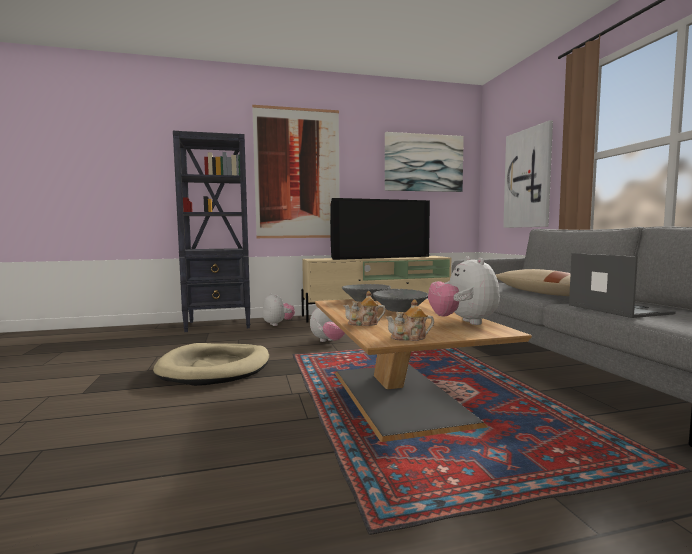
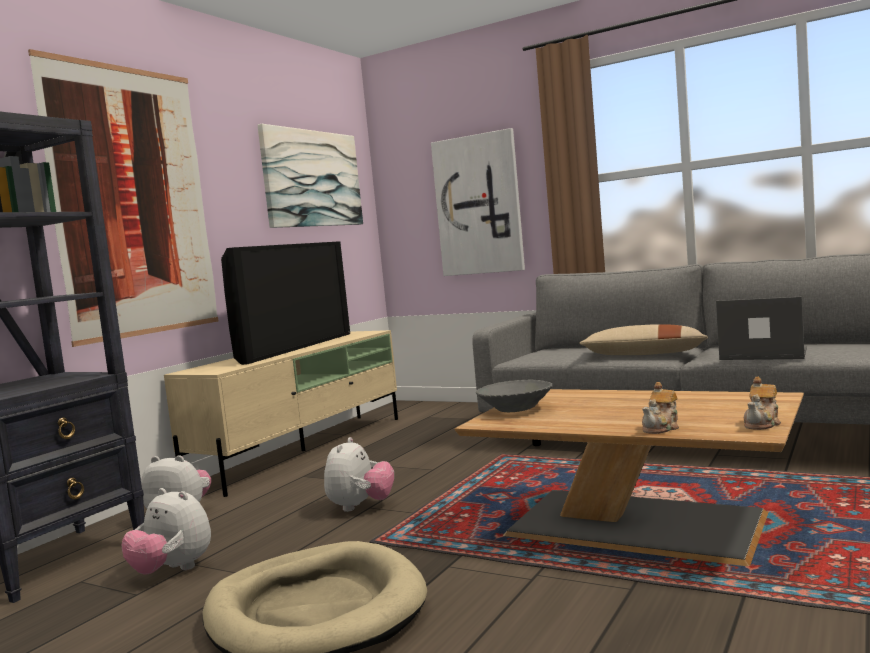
camera: 45 degrees left, 0 degrees up
(400, 309) = (606, 406): grey bowl -> none
(463, 322) = (719, 399): plush toy -> plush toy (172, 571)

